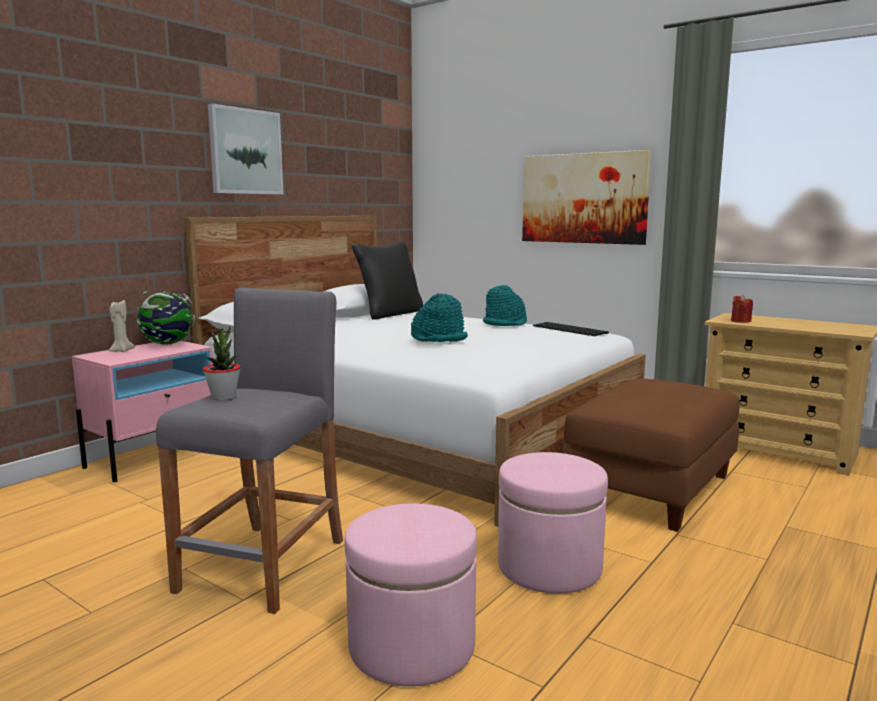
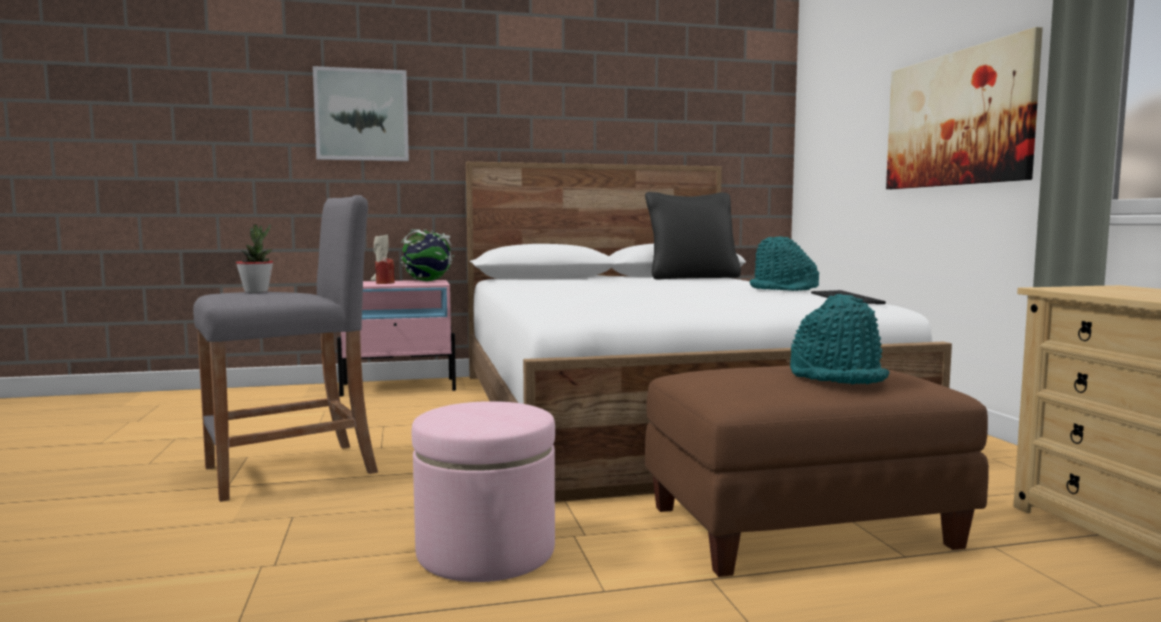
camera: 40 degrees right, 5 degrees down
(245, 151) = (544, 97): picture -> picture (362, 115)
(411, 646) = (235, 558): pink ottoman -> none
(439, 339) = (624, 287): turquoise hat -> turquoise hat (837, 376)
(740, 321) = (1089, 290): red candle -> red candle (385, 283)

